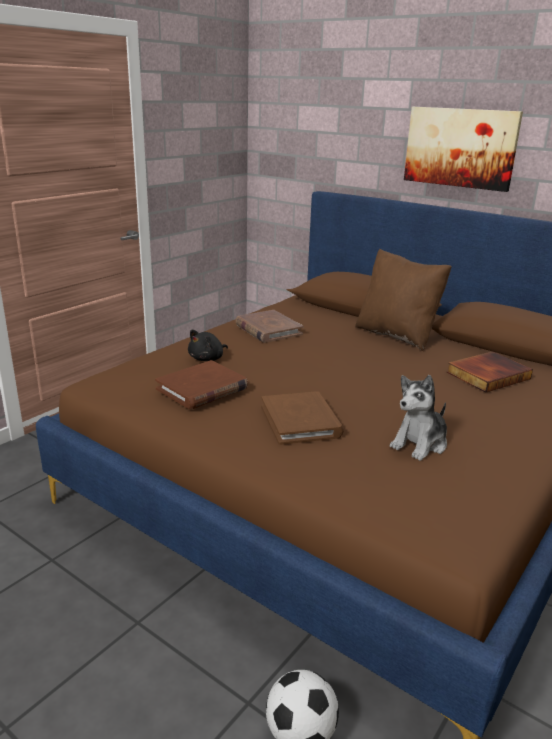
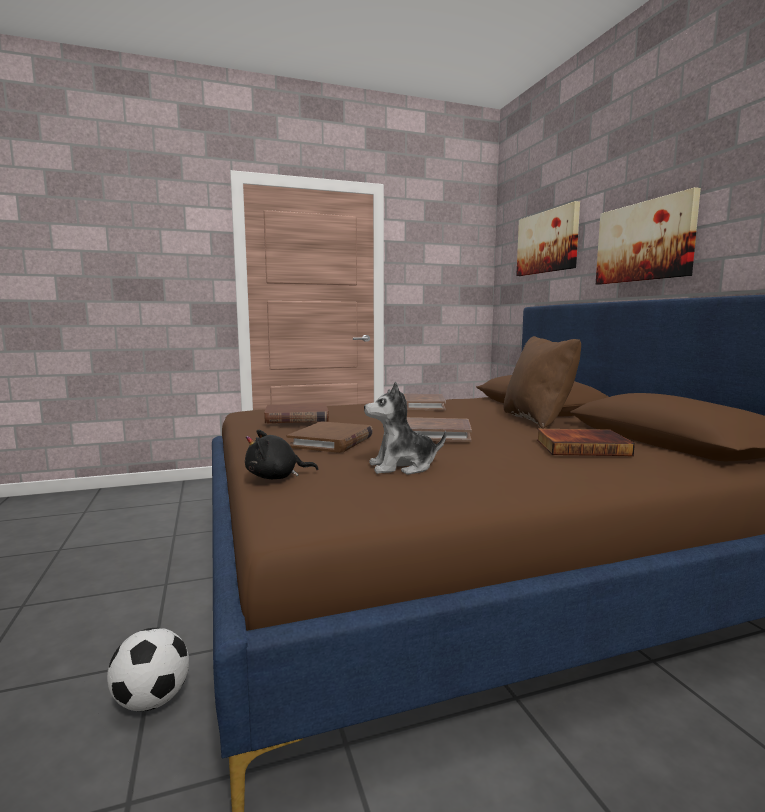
camera: 35 degrees right, 15 degrees down
(207, 359) = (341, 411): black plush toy -> black plush toy (276, 477)
(334, 117) = (547, 242): none -> picture
(368, 384) = (434, 434): none -> brown book

